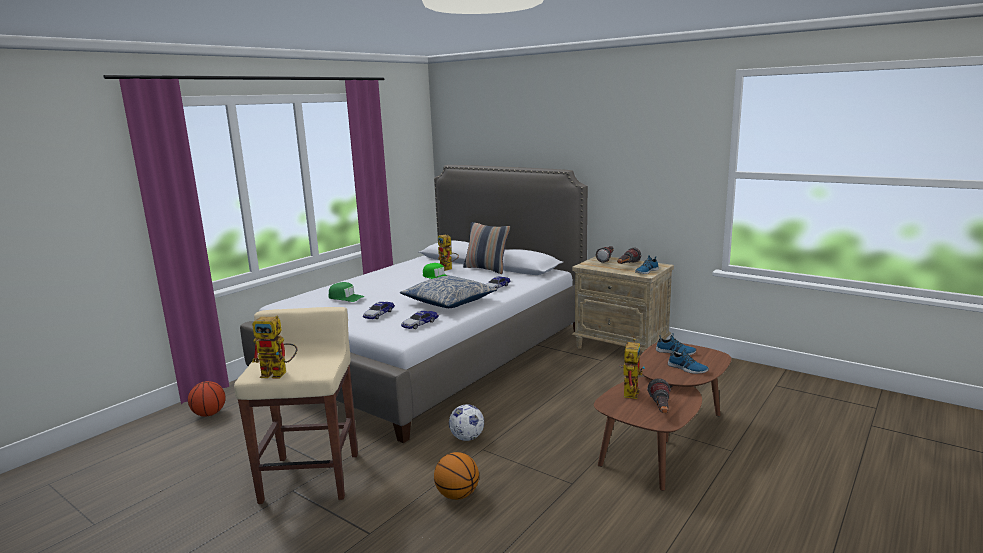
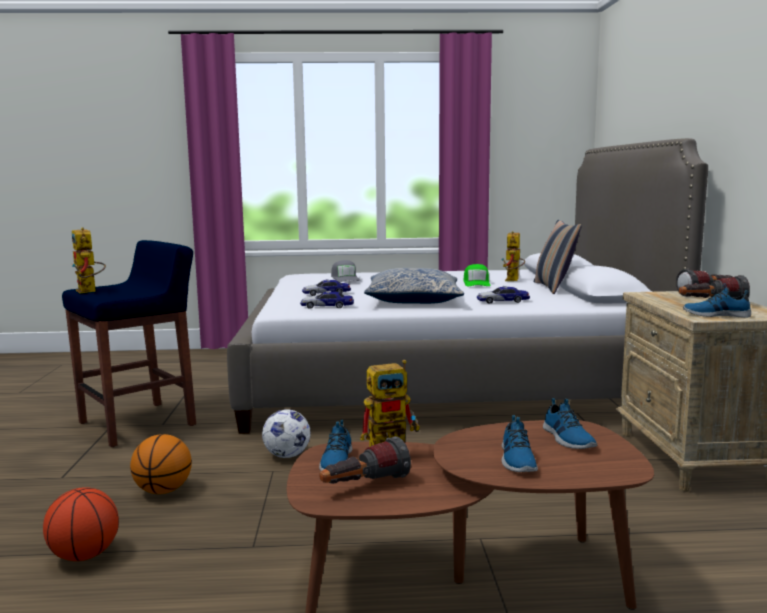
camera: 50 degrees right, 5 degrees down
(209, 414) = (202, 361): basketball -> basketball (85, 555)
(311, 476) = (139, 423): beige stool -> blue stool
(345, 297) = (345, 278): green cap -> grey cap
(623, 407) = (336, 461): none -> shoe

